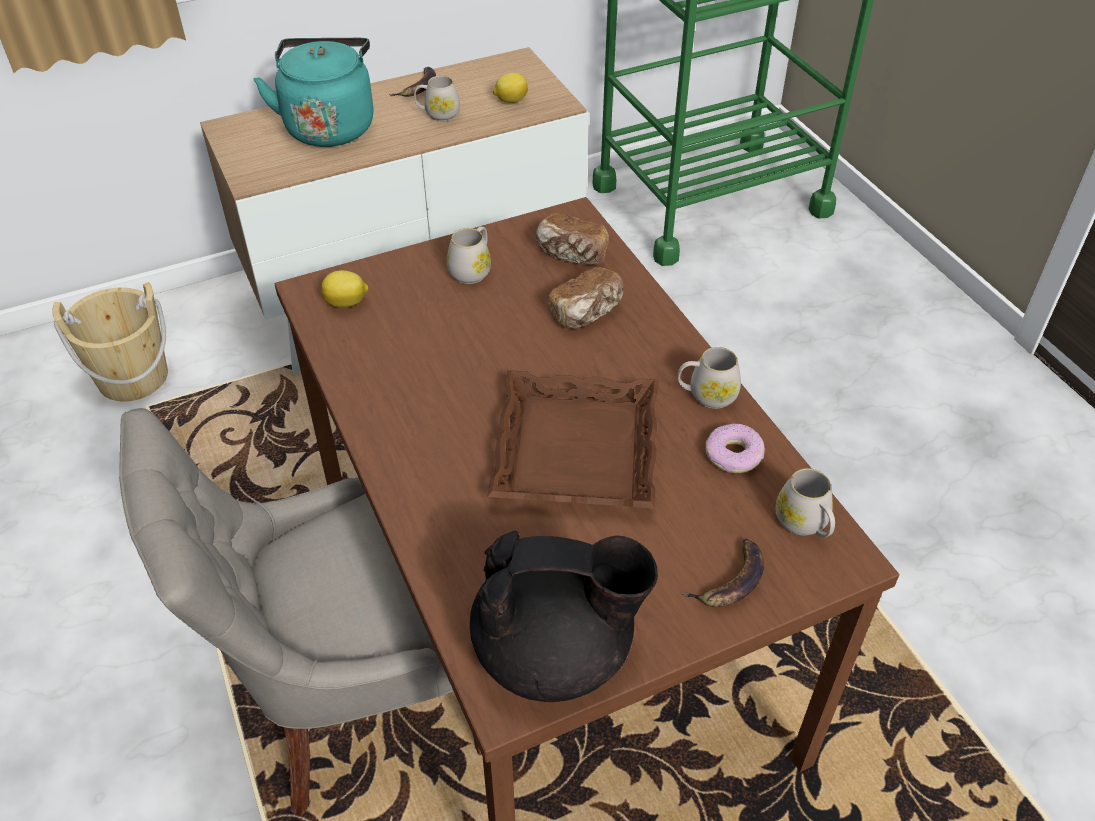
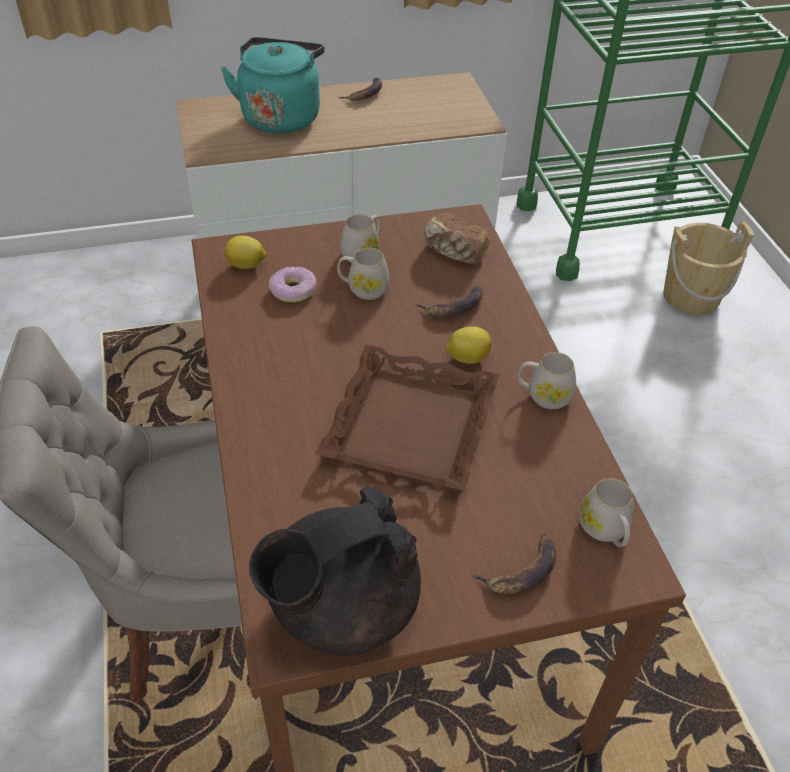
camera: 10 degrees right, 0 degrees up
(133, 377) = (96, 307): beige bucket -> beige bucket (690, 297)
(438, 114) = (375, 118): white mug -> white mug (363, 289)
(510, 100) = (441, 115): lemon -> lemon (467, 357)
(556, 651) = (341, 606): black teapot -> black teapot turned 135 degrees clockwise
(587, 313) = (454, 305): bread -> banana
(734, 455) = (554, 454): donut -> donut (293, 290)

